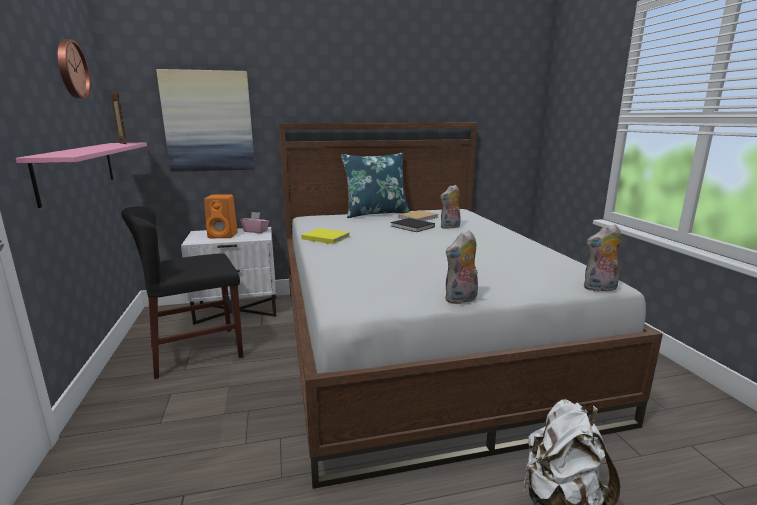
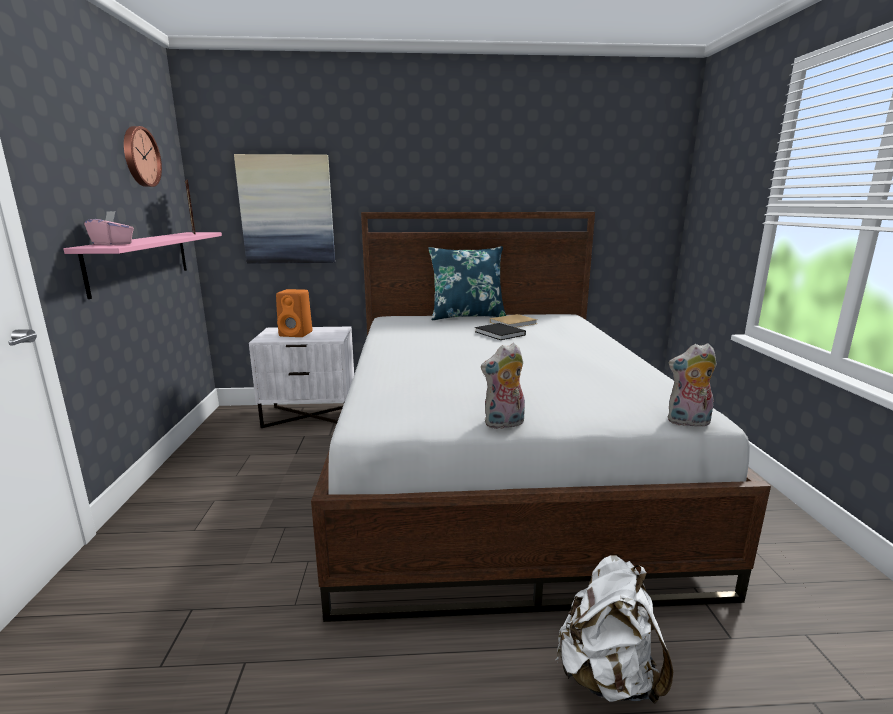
camera: 10 degrees right, 0 degrees up
(196, 351) = (254, 458): black chair -> none
(255, 231) = (332, 330): pink tissue box -> pink tissue box (112, 244)
(324, 237) = (393, 342): yellow book -> none
(450, 227) = (544, 336): plush toy -> none

